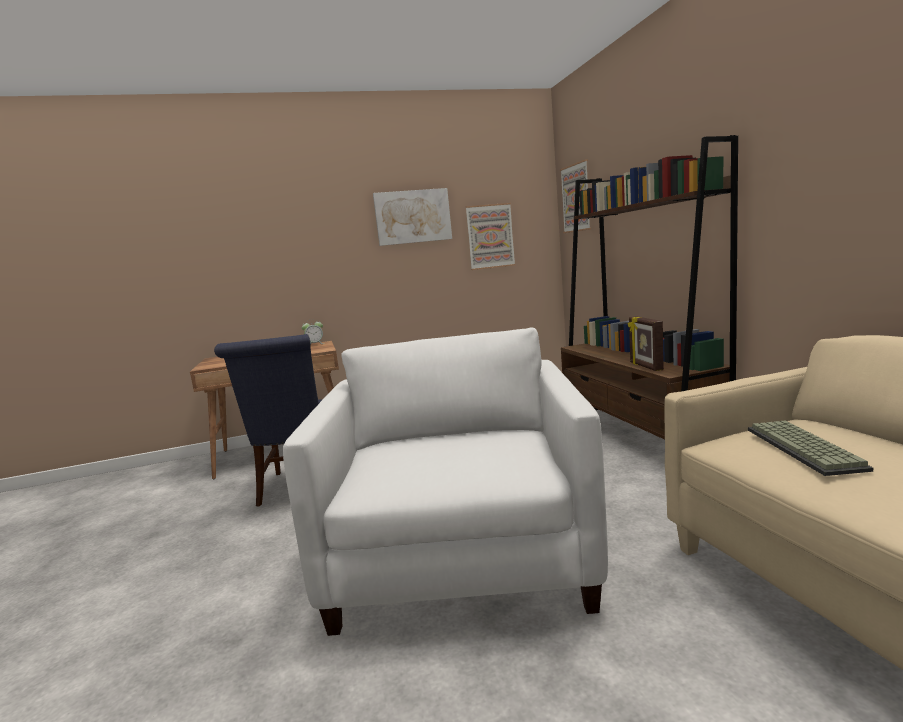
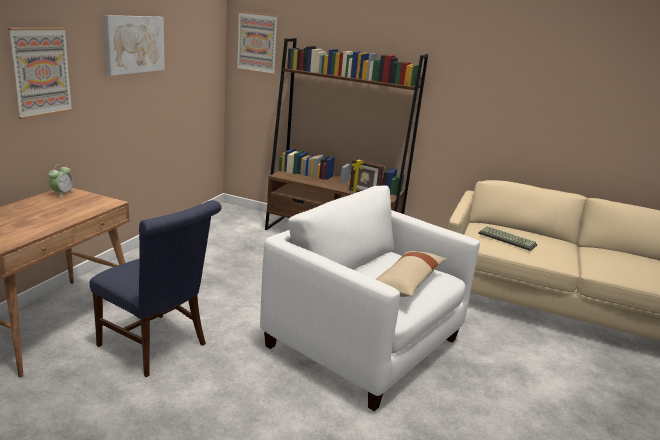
camera: 55 degrees left, 10 degrees up
(446, 462) = (406, 283): none -> beige pillow
(490, 236) = (186, 67): picture -> picture (41, 72)

